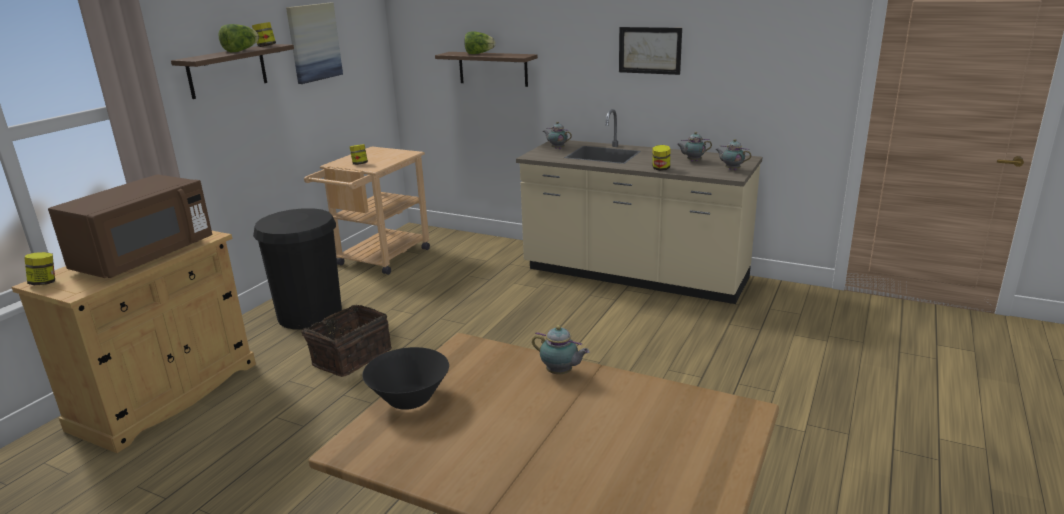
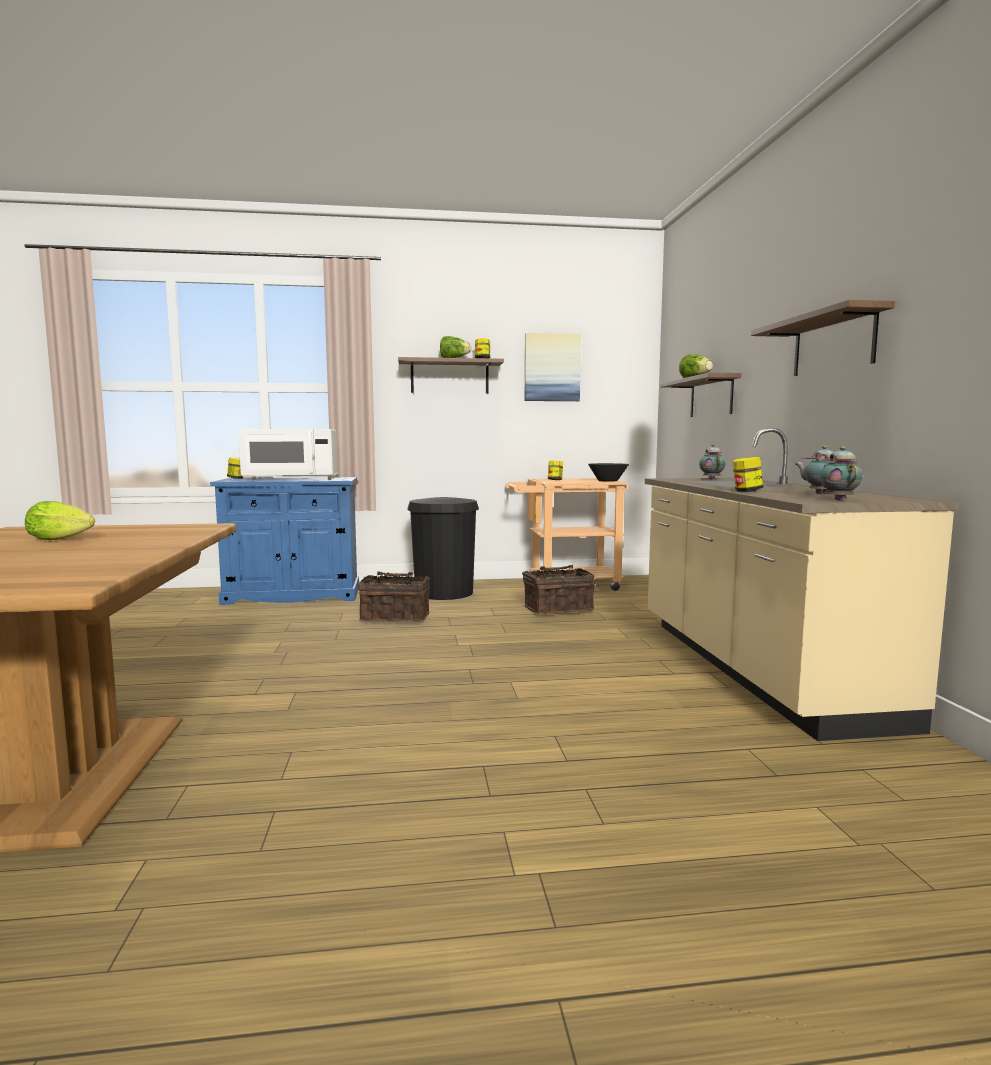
camera: 55 degrees right, 15 degrees down
(144, 257) = (291, 479): brown microwave -> white microwave
(167, 396) = (293, 595): beige cabinet -> blue cabinet
(410, 399) = (99, 527): black bowl -> black bowl (608, 481)
(438, 286) = (557, 609): none -> basket
(491, 417) = (63, 540): none -> lettuce
(560, 373) = (158, 542): teapot -> none
(649, 50) = (833, 344): picture -> shelf

